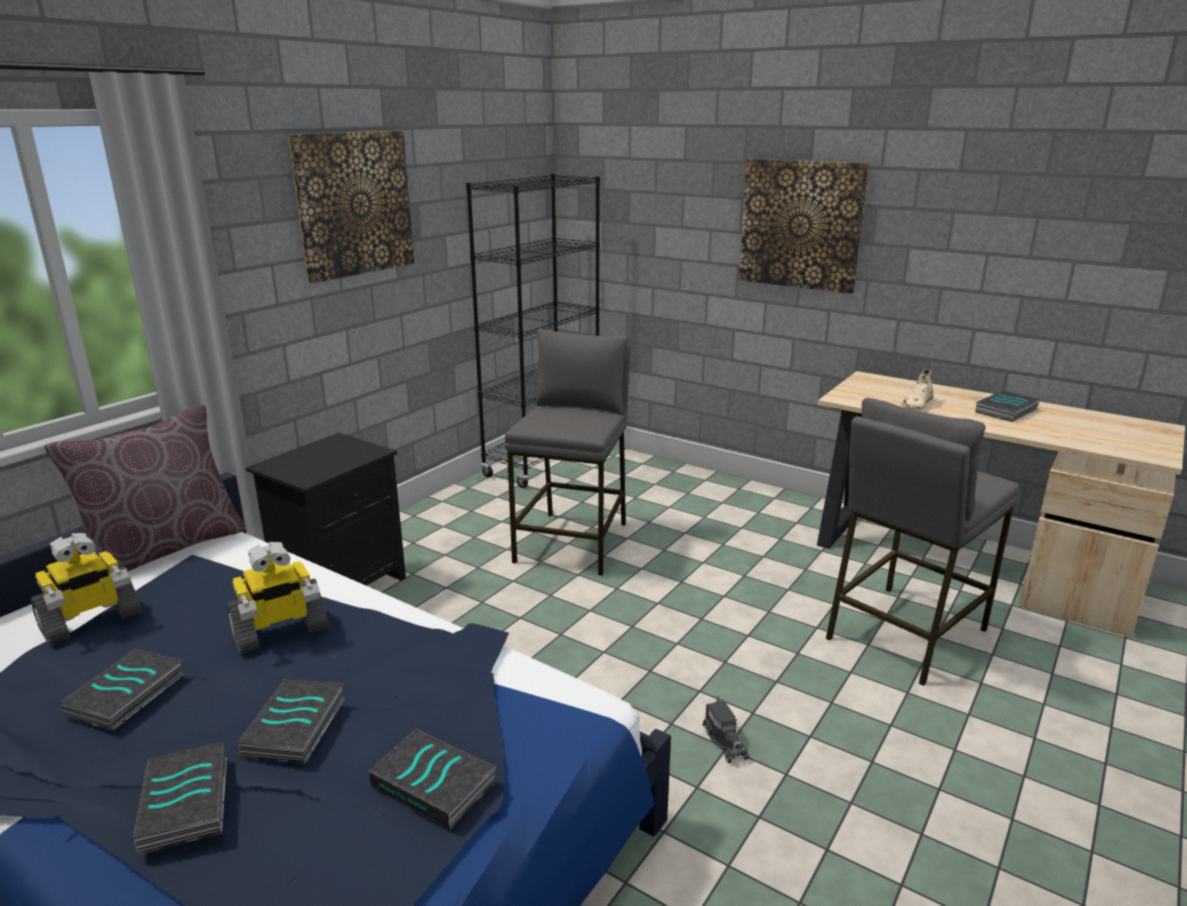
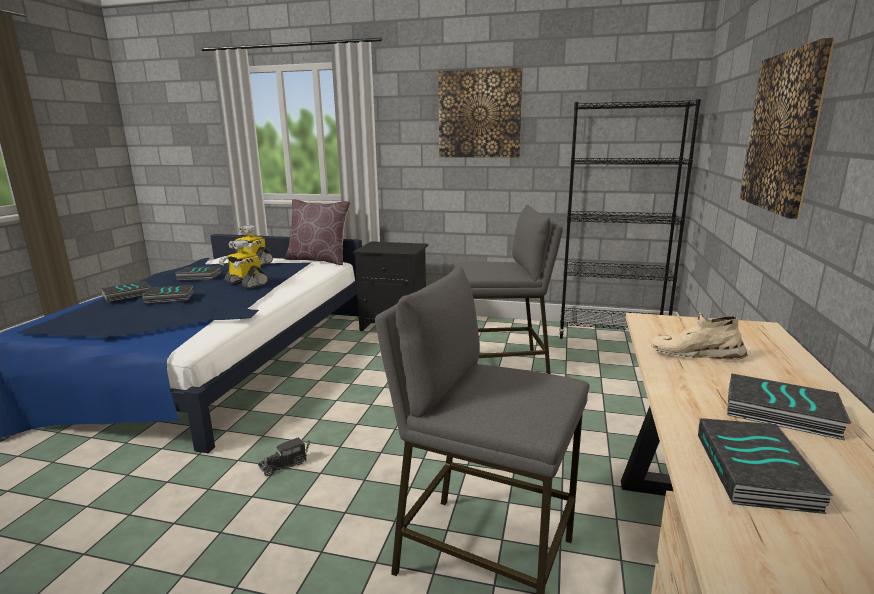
camera: 70 degrees right, 5 degrees down
(436, 783) = (123, 324): book -> book (757, 472)

